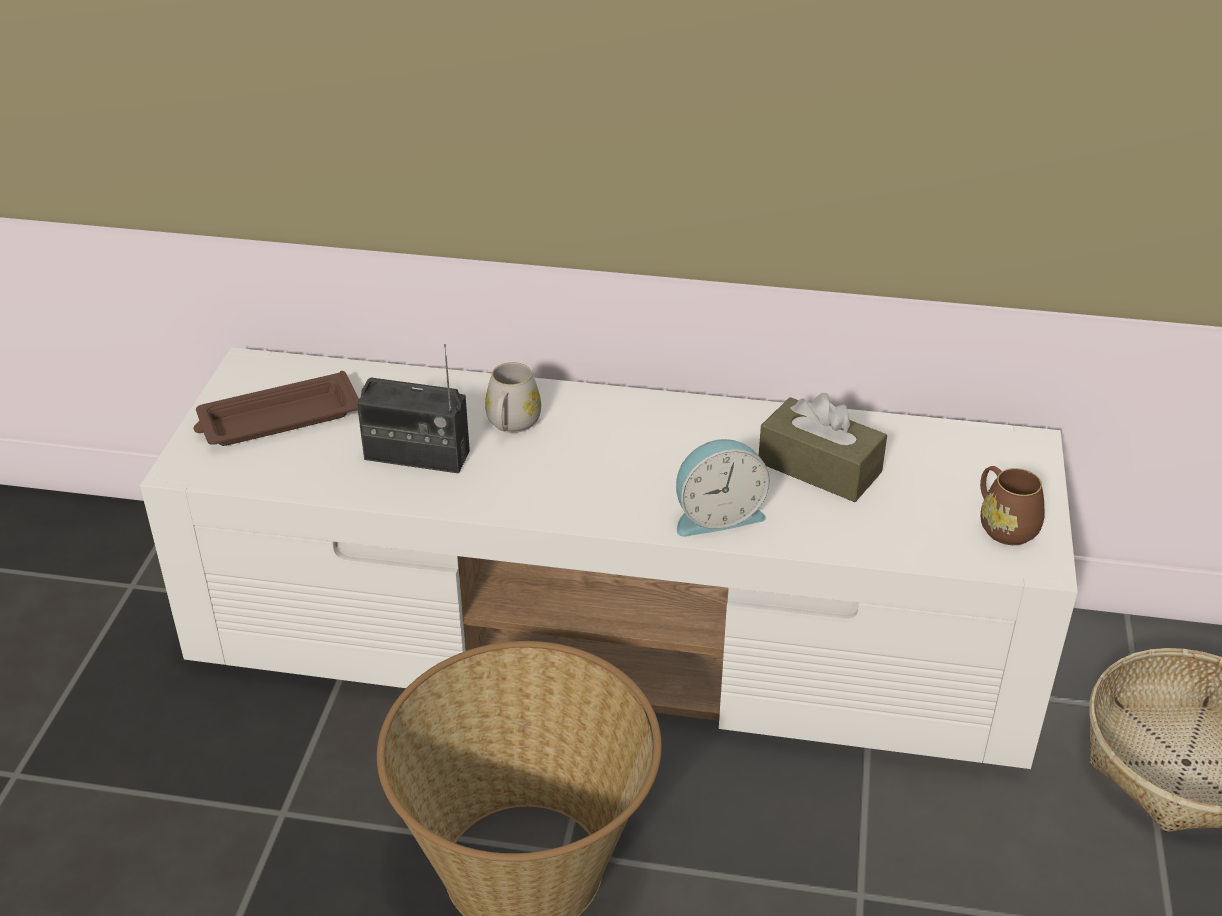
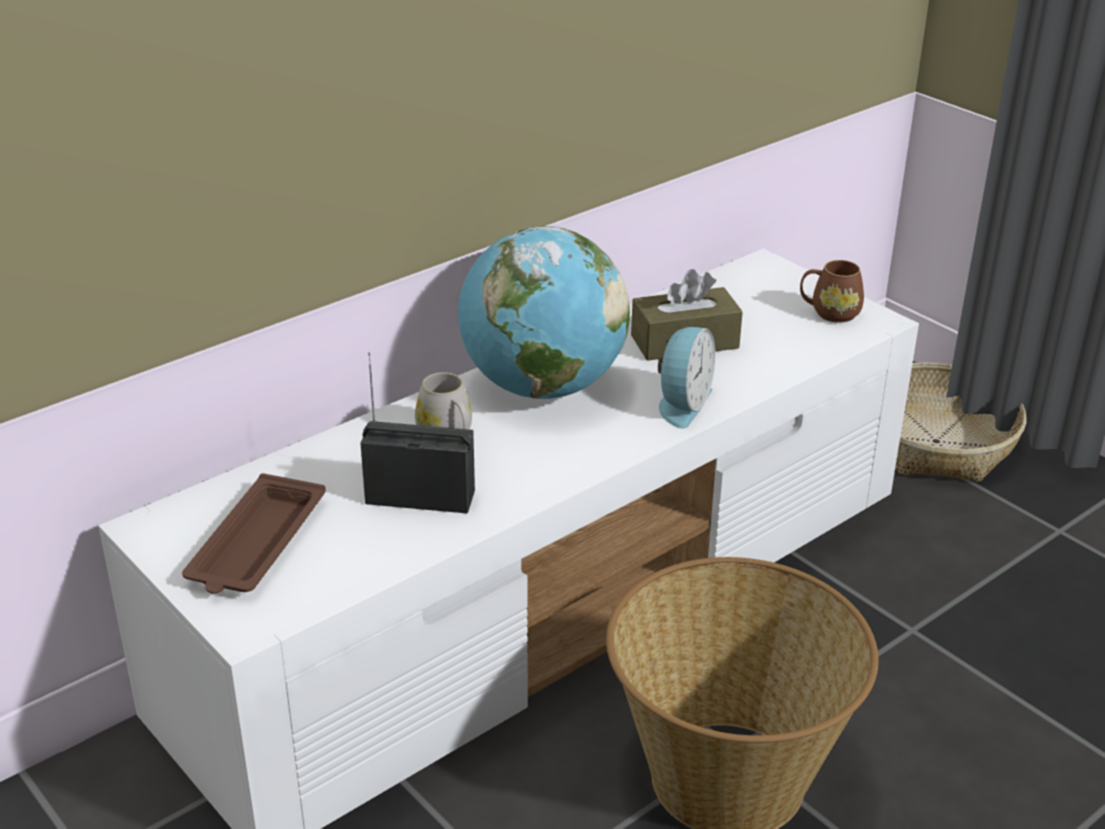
camera: 50 degrees left, 5 degrees down
(416, 456) = (420, 497): radio -> radio turned 135 degrees counterclockwise
(639, 432) = (542, 387): none -> globe

